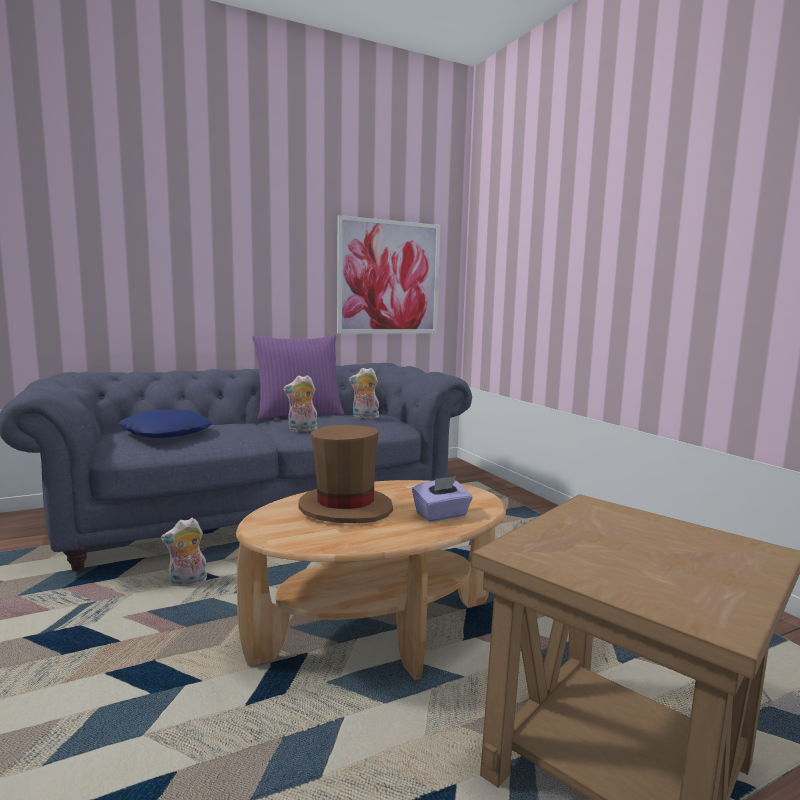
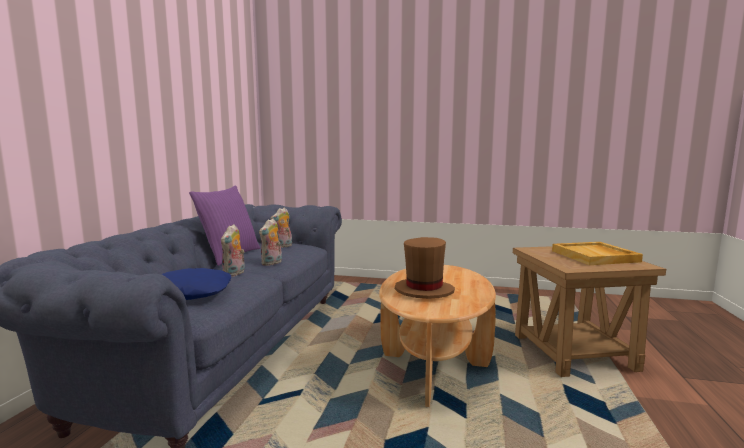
camera: 50 degrees left, 0 degrees up
(187, 583) = (291, 404): plush toy -> plush toy (234, 274)
(389, 277) = (224, 136): picture -> none
(441, 515) = (461, 278): purple tissue box -> none
(678, 563) = (595, 256): none -> beige tray

